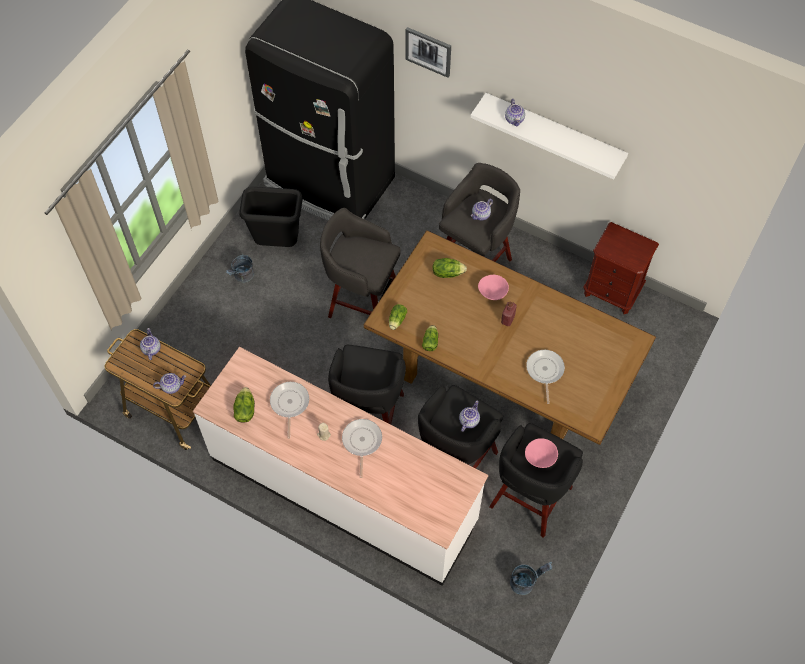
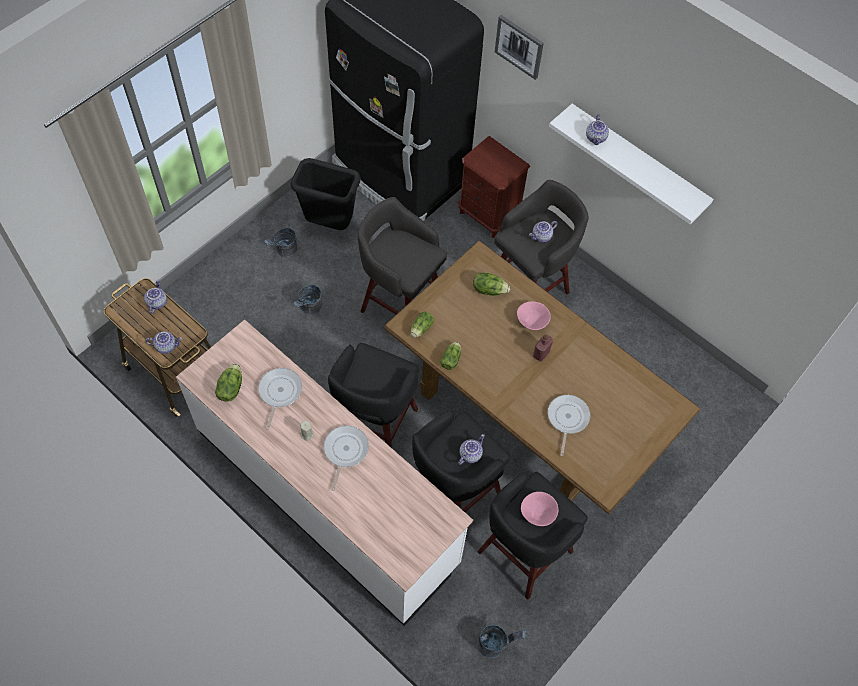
camera: 10 degrees right, 0 degrees up
(280, 325) = (309, 308): none -> grey bucket
(612, 292) = (668, 350): brown nightstand -> brown nightstand (488, 214)

